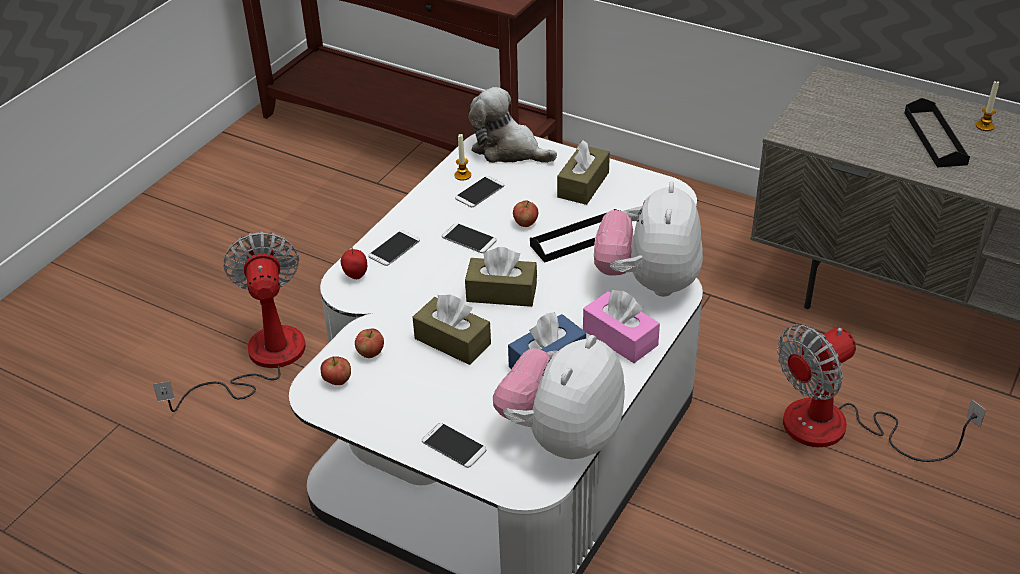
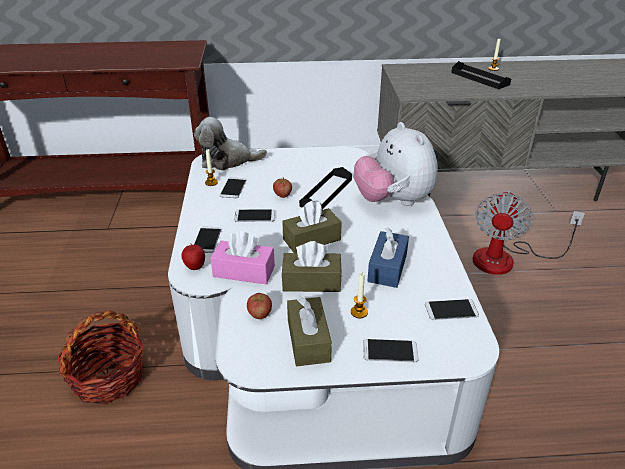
camera: 35 degrees left, 5 degrees down
(259, 360) = (108, 377): fan -> basket
(337, 381) = (254, 346): apple -> none
(466, 394) = (359, 312): none -> candle
(562, 436) = (451, 310): plush toy -> phone
(583, 185) = (295, 164): brown tissue box -> brown tissue box (308, 340)
(620, 338) = (414, 236): pink tissue box -> pink tissue box (244, 271)

